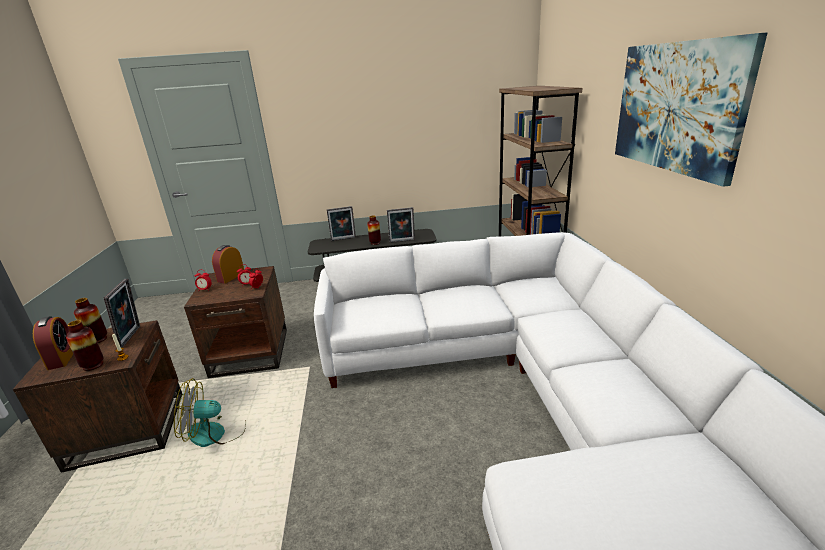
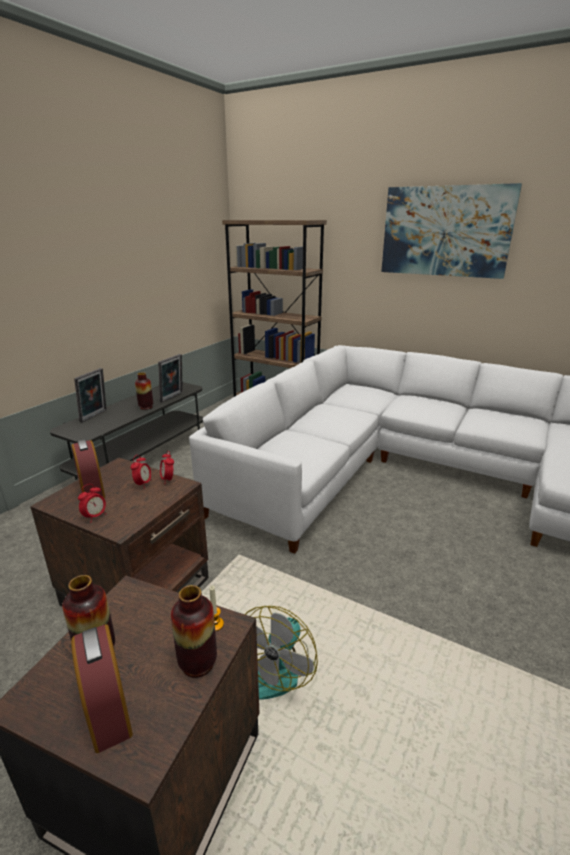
camera: 55 degrees left, 0 degrees up
(62, 358) = (108, 709): alarm clock -> alarm clock turned 135 degrees counterclockwise
(132, 336) = (150, 607): picture frame -> none

